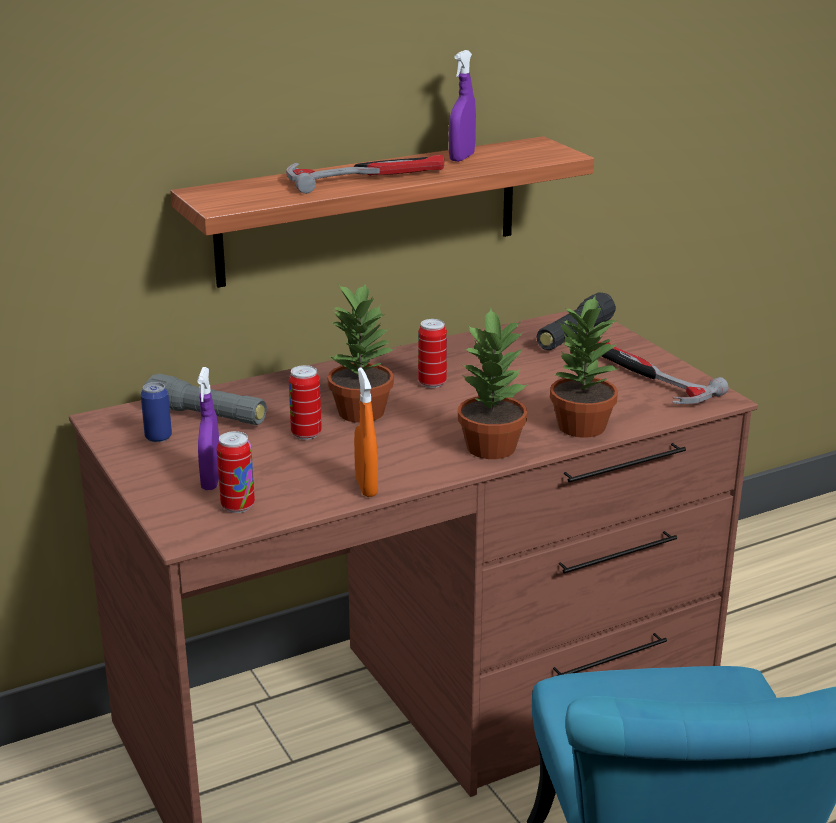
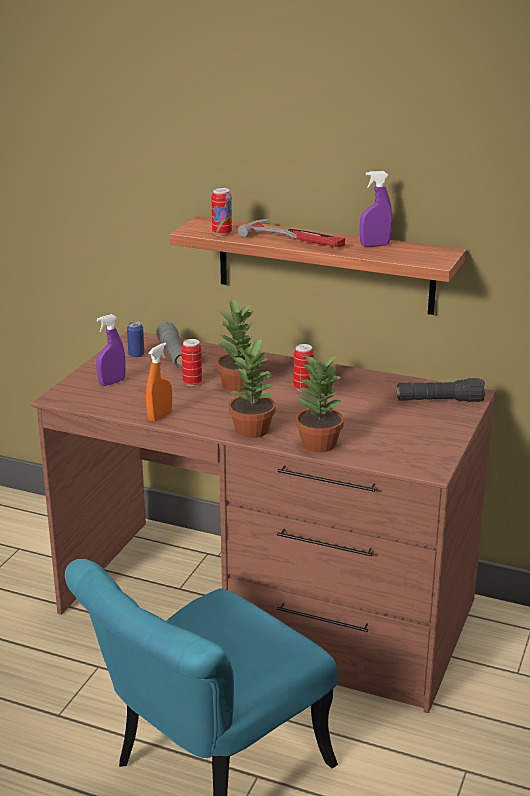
camera: 50 degrees right, 0 degrees up
(238, 506) = (97, 397): can -> can (222, 234)
(646, 379) = (418, 441): hammer -> none

